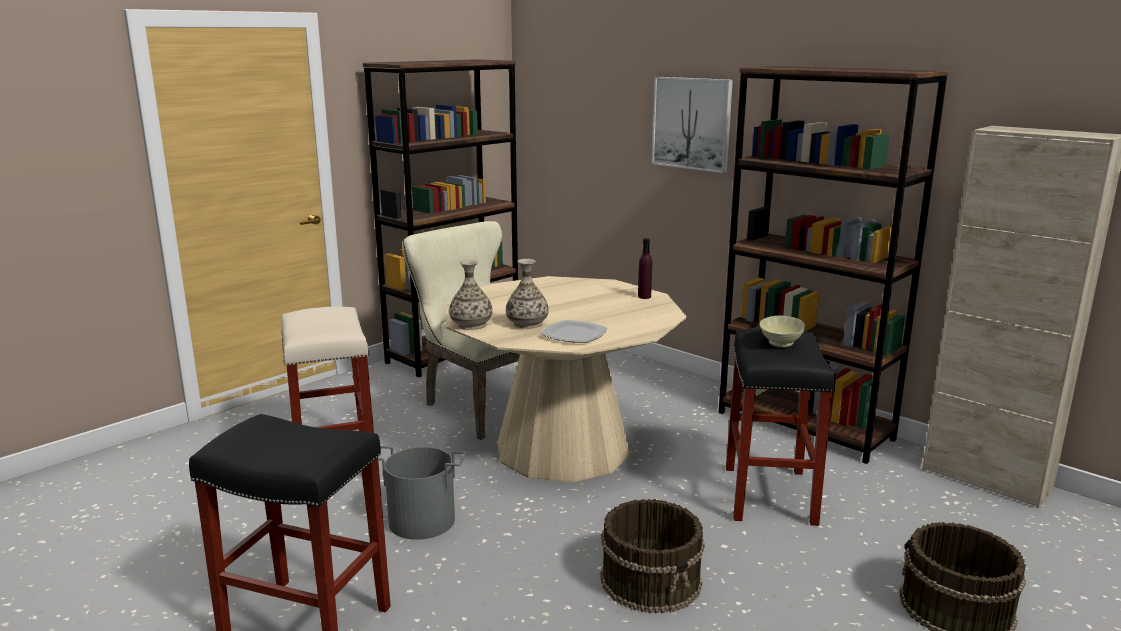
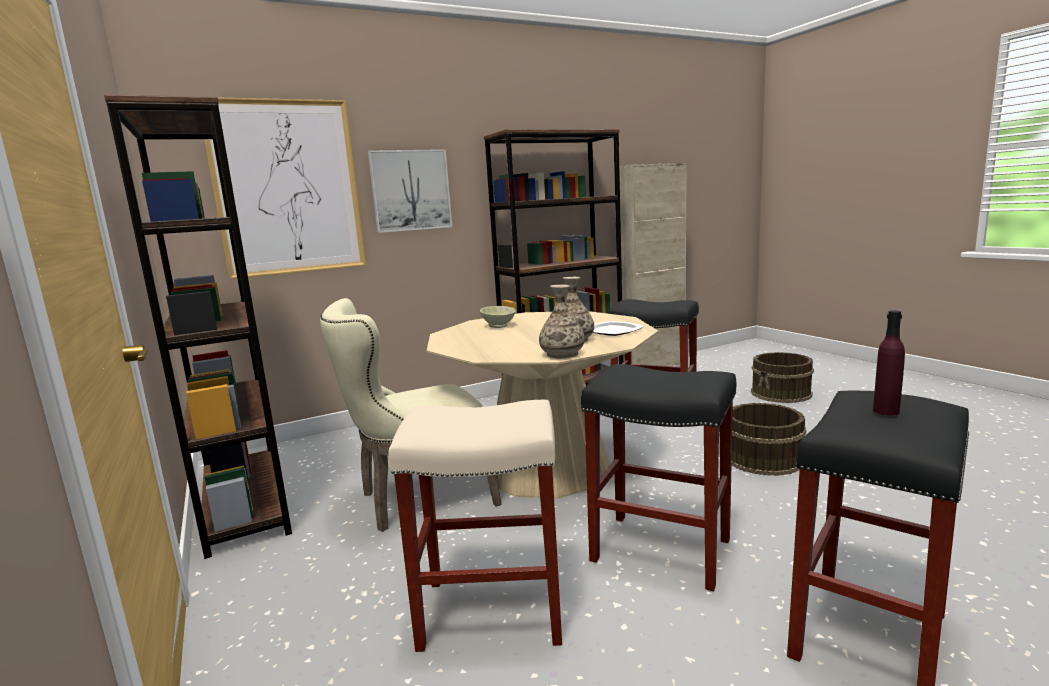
camera: 70 degrees left, 5 degrees down
(421, 521) = (663, 549): grey bucket -> black stool
(593, 107) = (287, 188): none -> picture
(644, 296) = (529, 316): purple bottle -> purple bottle (886, 411)
(779, 344) = (650, 303): beige bowl -> beige bowl (498, 326)

